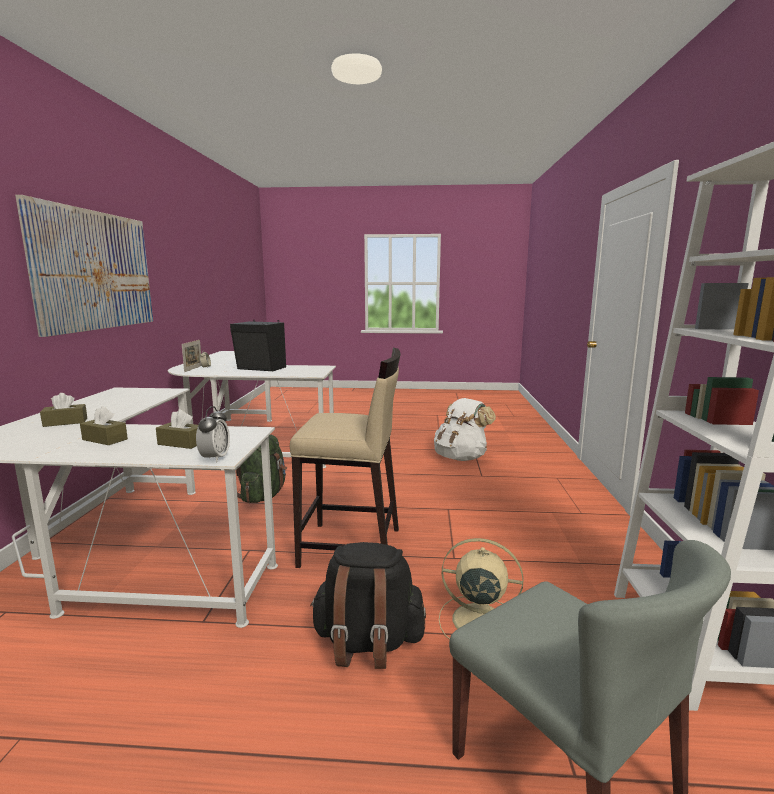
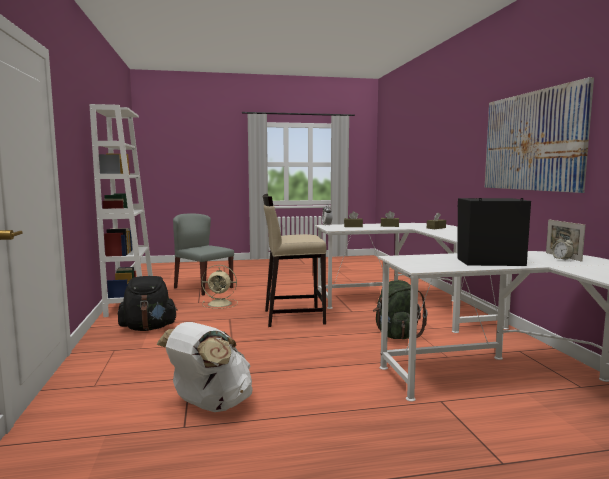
camera: 165 degrees right, 5 degrees down
(368, 643) = (265, 297): black backpack -> black backpack (148, 328)

